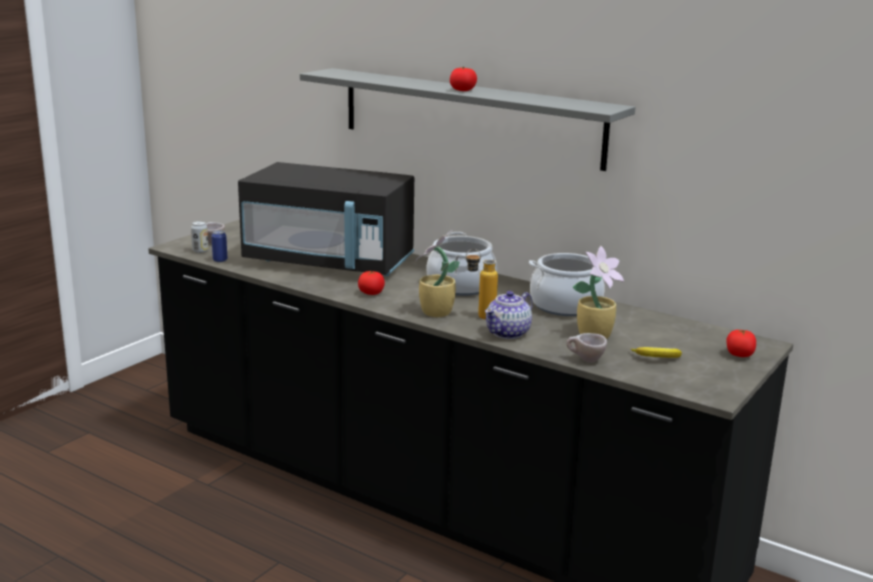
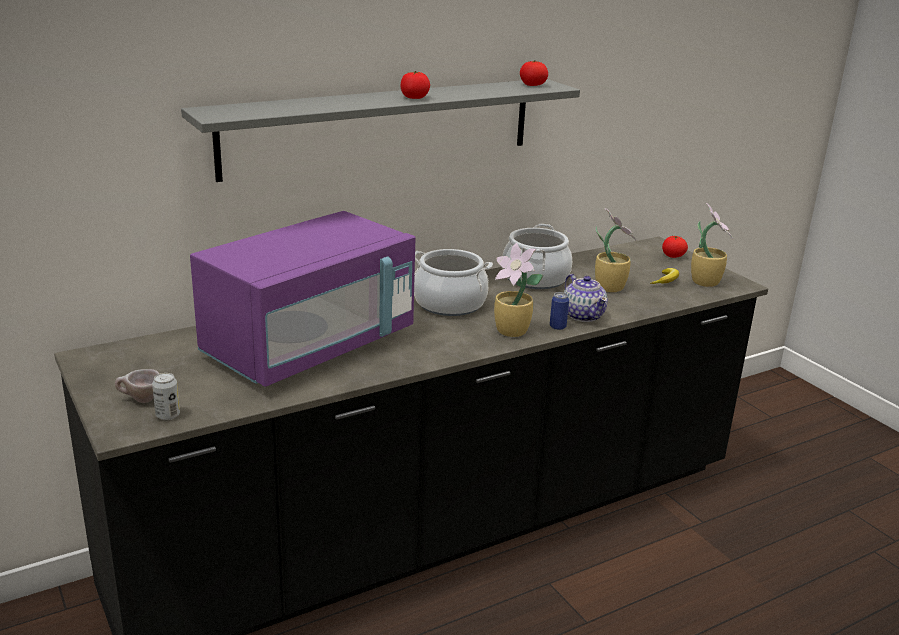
camera: 65 degrees left, 5 degrees up
(220, 260) = (224, 409): can -> can (557, 327)
(329, 262) = (310, 346): black microwave -> purple microwave
(371, 293) = (432, 347): tomato -> tomato (533, 85)
(479, 317) = (537, 316): bottle -> none
(585, 360) = (658, 304): beige cup -> none
(689, 377) = (705, 281): none -> potted plant

